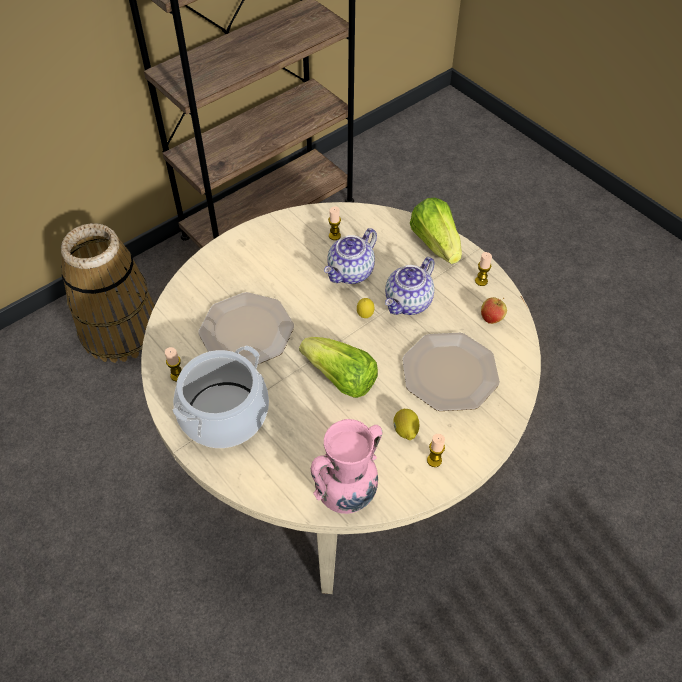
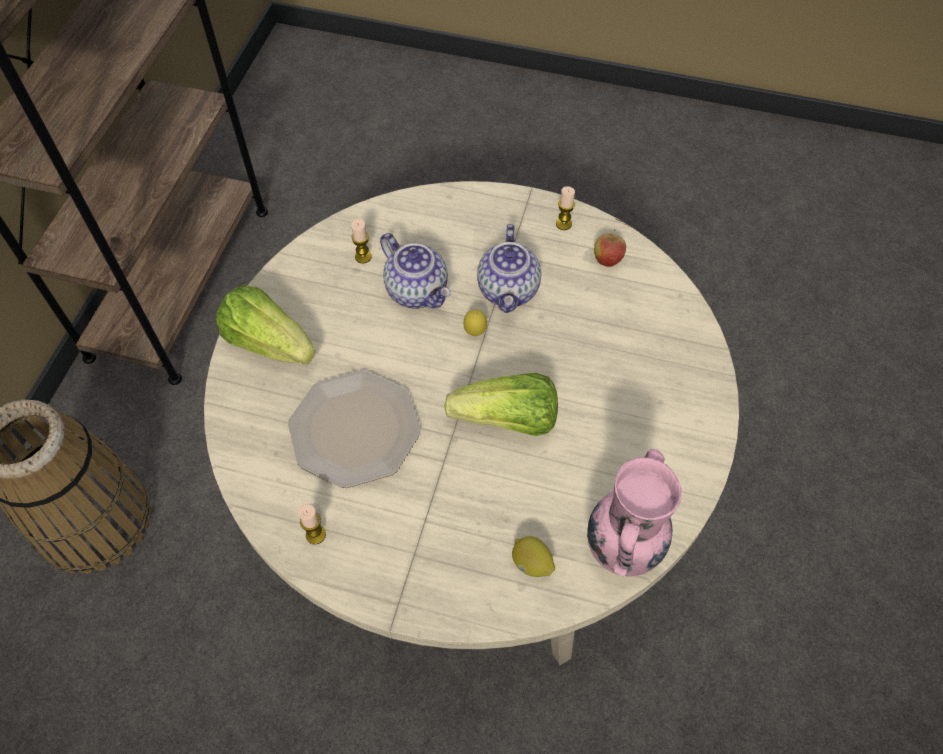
camera: 35 degrees left, 5 degrees up
(224, 414) = (413, 545): cooking pot -> none
(351, 272) = (418, 290): teapot -> teapot turned 45 degrees counterclockwise
(405, 430) = (622, 436): lemon -> lemon (531, 563)
(434, 460) = (677, 450): candle -> none
(436, 243) = (483, 206): lettuce -> lettuce (269, 343)
(449, 372) = (613, 344): plate -> none

